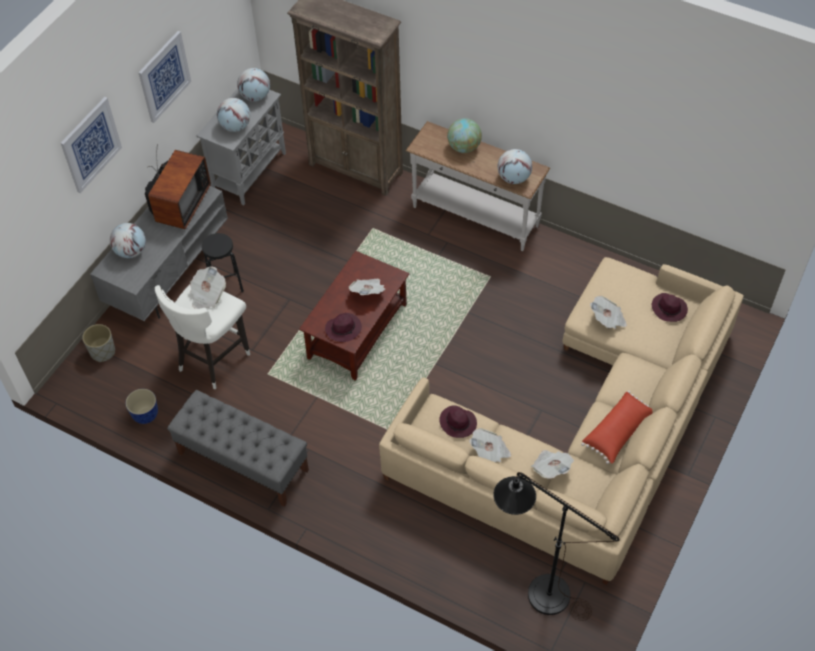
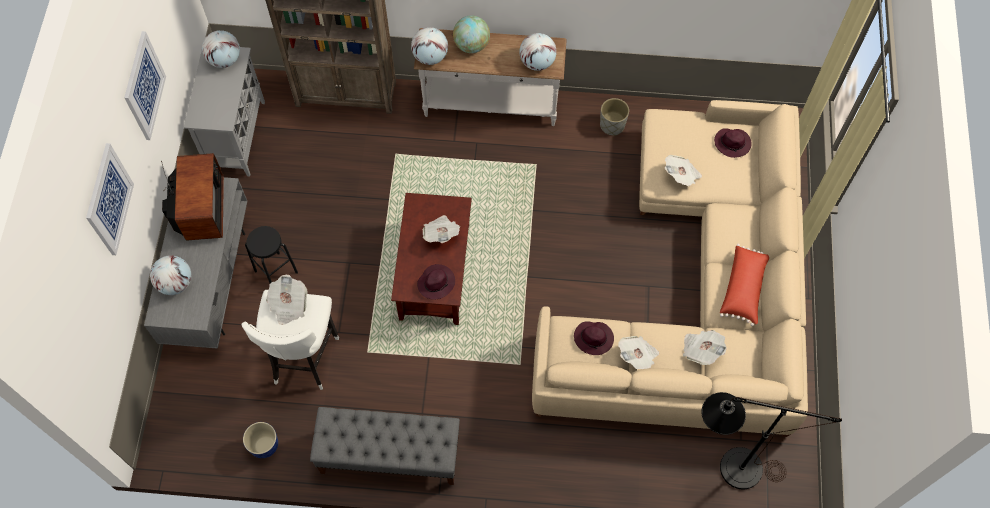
camera: 25 degrees left, 10 degrees up
(102, 352) = (183, 395): grey planter -> grey planter (612, 125)
(235, 126) = (221, 102): globe -> globe (430, 56)

